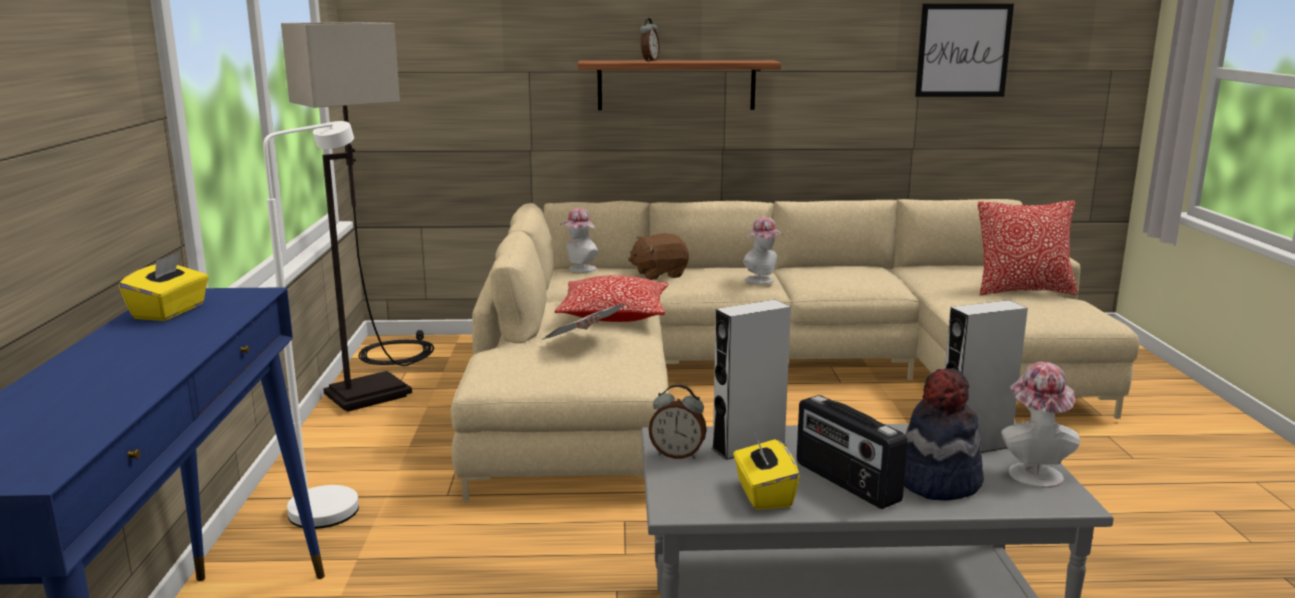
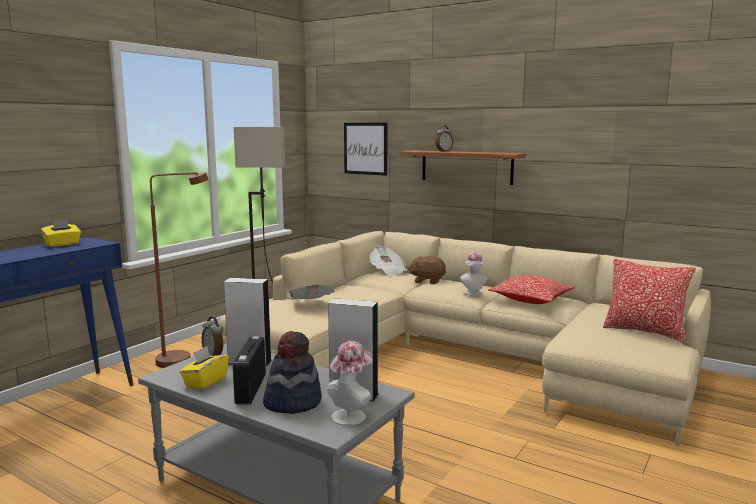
camera: 35 degrees right, 5 degrees down
(334, 502) = (182, 359): white floor lamp -> brown floor lamp
(579, 269) = (387, 271): hat -> newspaper
(614, 315) = (359, 296): pillow -> pillow (531, 300)
(963, 50) = (664, 150): picture -> picture (365, 148)

